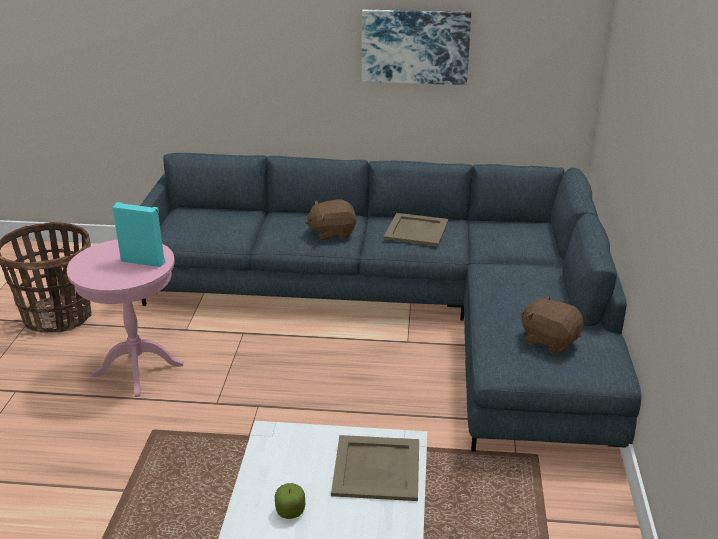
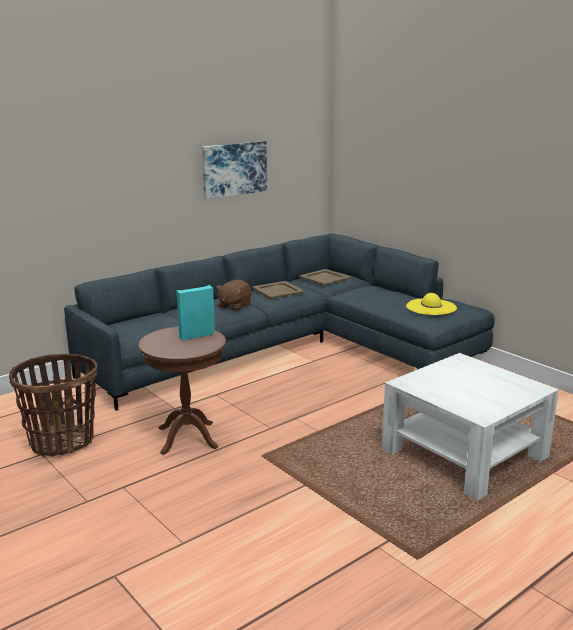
camera: 45 degrees left, 10 degrees down
(138, 369) = (187, 437): pink side table -> brown side table
(290, 511) = (476, 399): apple -> none
(377, 467) = (471, 371): beige tray -> beige tray (324, 277)
(549, 340) = (431, 307): brown plush toy -> yellow hat

